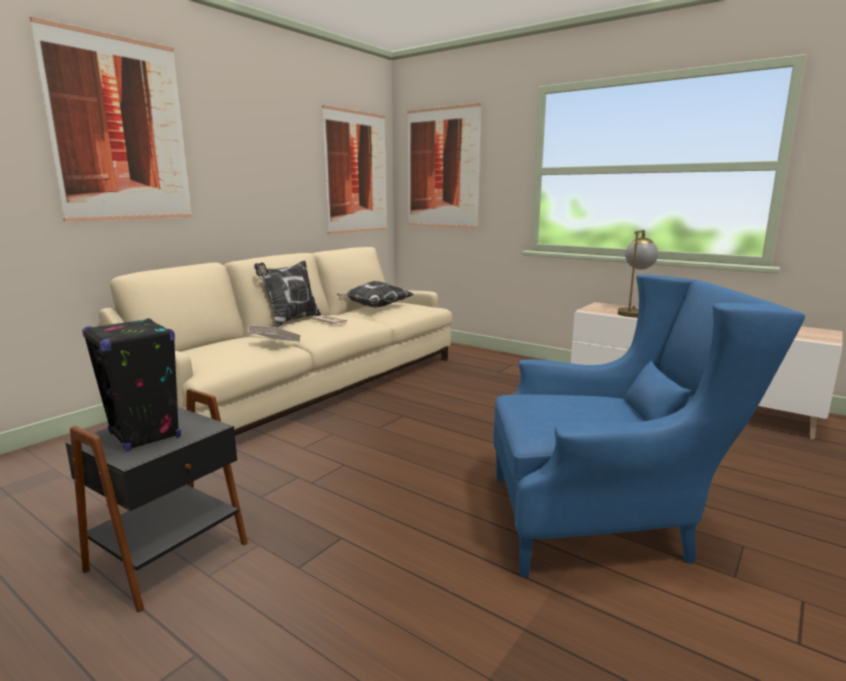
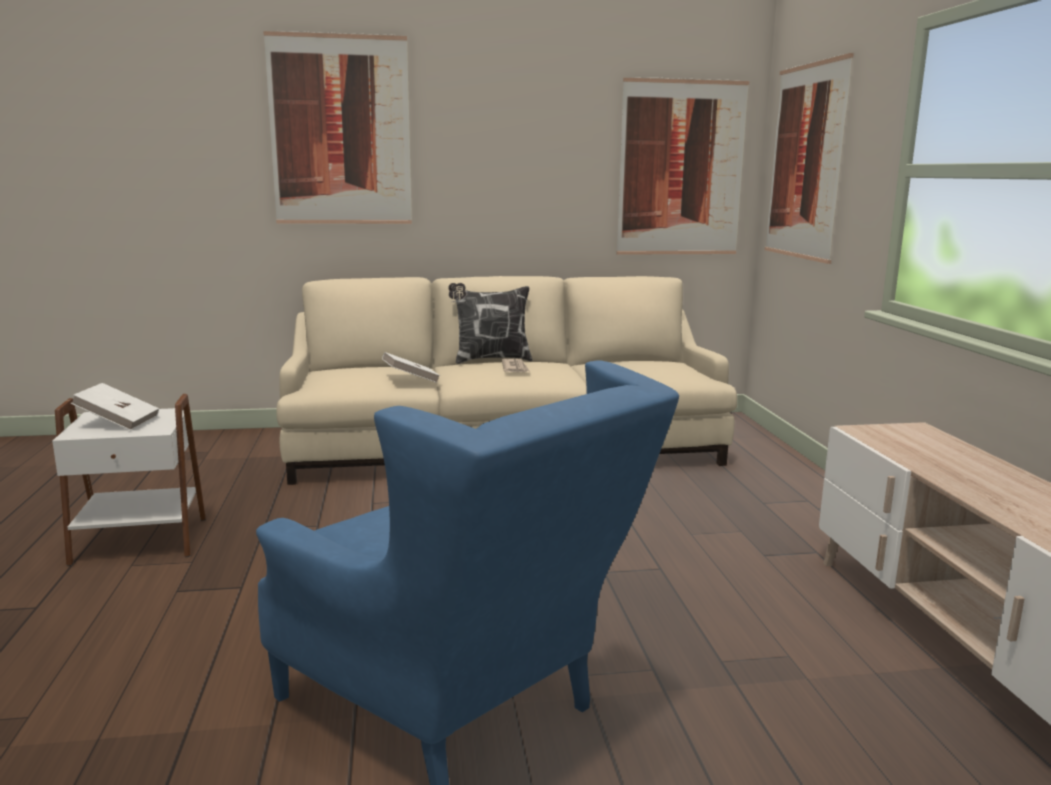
camera: 45 degrees right, 0 degrees up
(145, 435) = (118, 422): black speaker -> white book
(170, 557) = (140, 542): black side table -> white side table
(374, 307) = (621, 363): pillow -> none
(633, 312) = (927, 453): table lamp -> none

